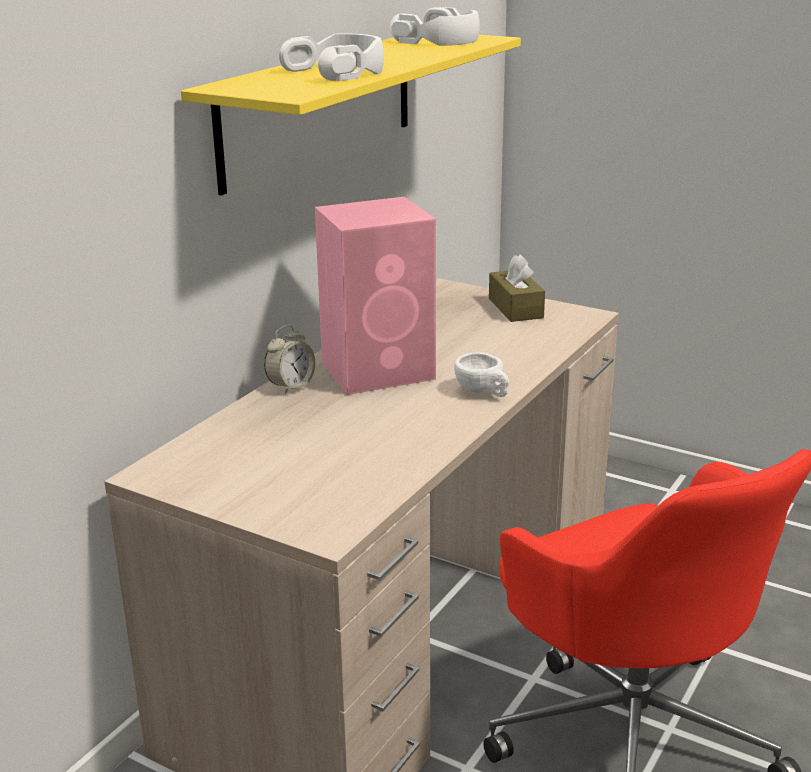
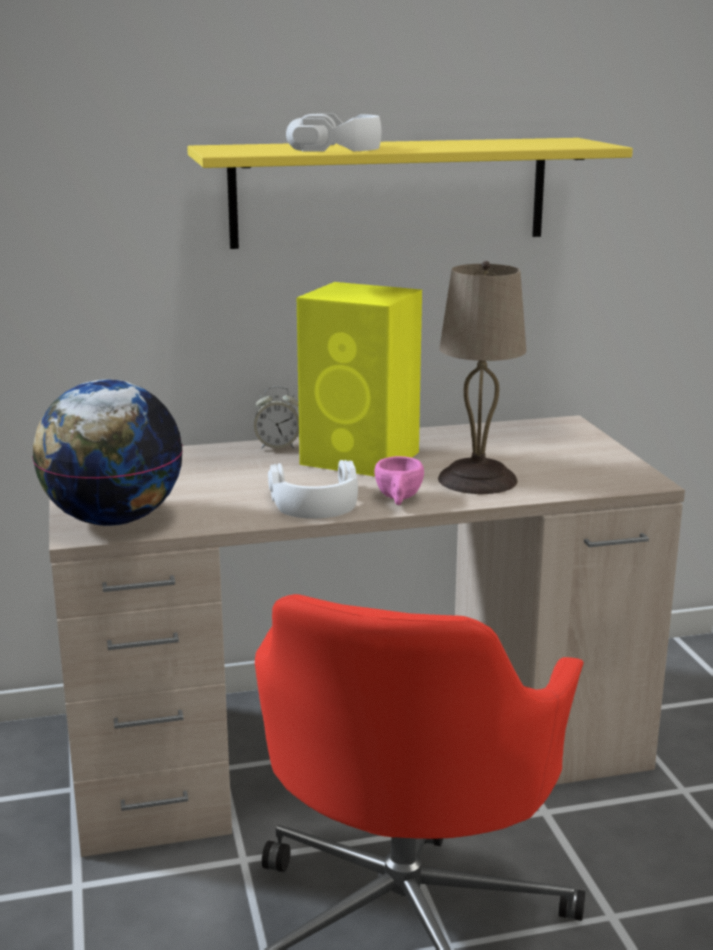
camera: 45 degrees right, 5 degrees down
(323, 509) = (113, 520): none -> globe
(380, 370) = (363, 458): pink speaker -> yellow speaker
(440, 40) = (545, 142): white headphones -> white headphones (315, 501)
(483, 393) = (398, 499): white cup -> pink cup
(496, 355) = (478, 480): none -> beige table lamp
(515, 308) = (588, 455): brown tissue box -> none

